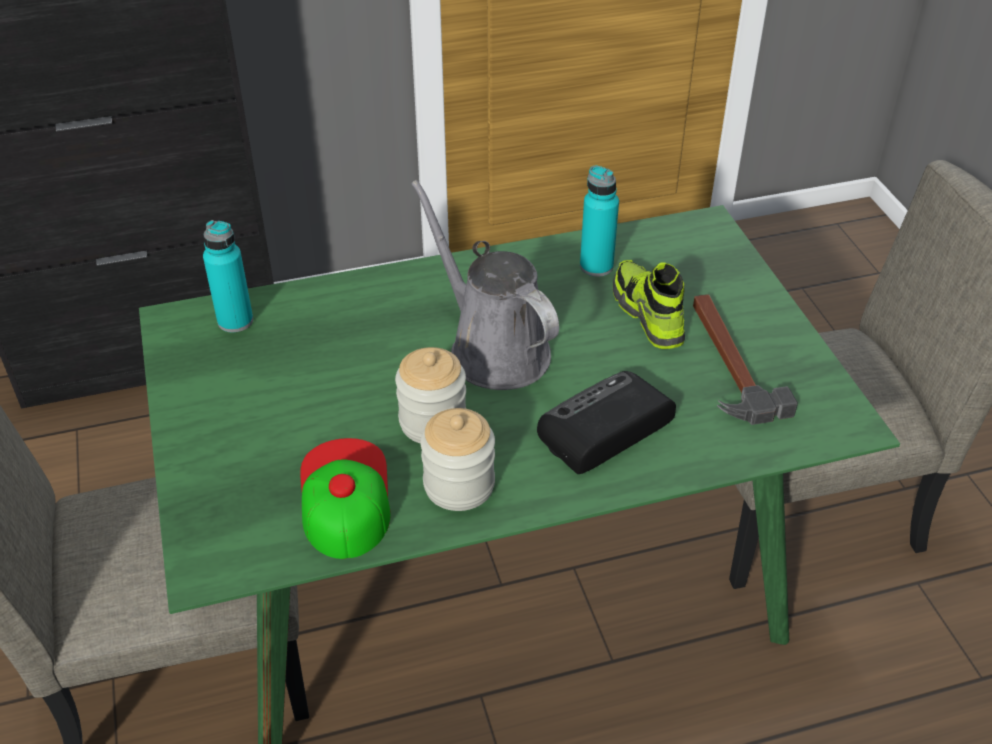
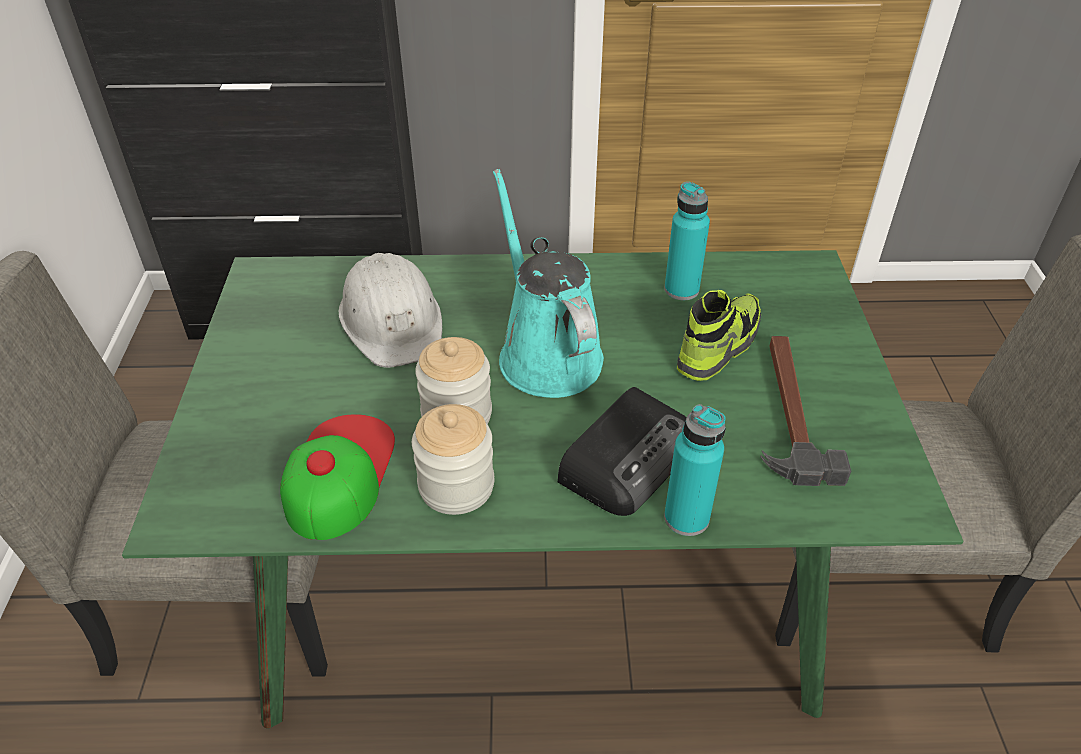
camera: 15 degrees right, 0 degrees up
(235, 321) = (313, 284): turquoise bottle -> turquoise bottle (686, 518)
(333, 344) = (393, 321): none -> white hard hat
(493, 349) = (546, 353): grey watering can -> turquoise watering can
(603, 429) = (628, 457): radio -> radio turned 150 degrees clockwise
(647, 314) = (718, 346): shoe -> shoe turned 45 degrees clockwise

